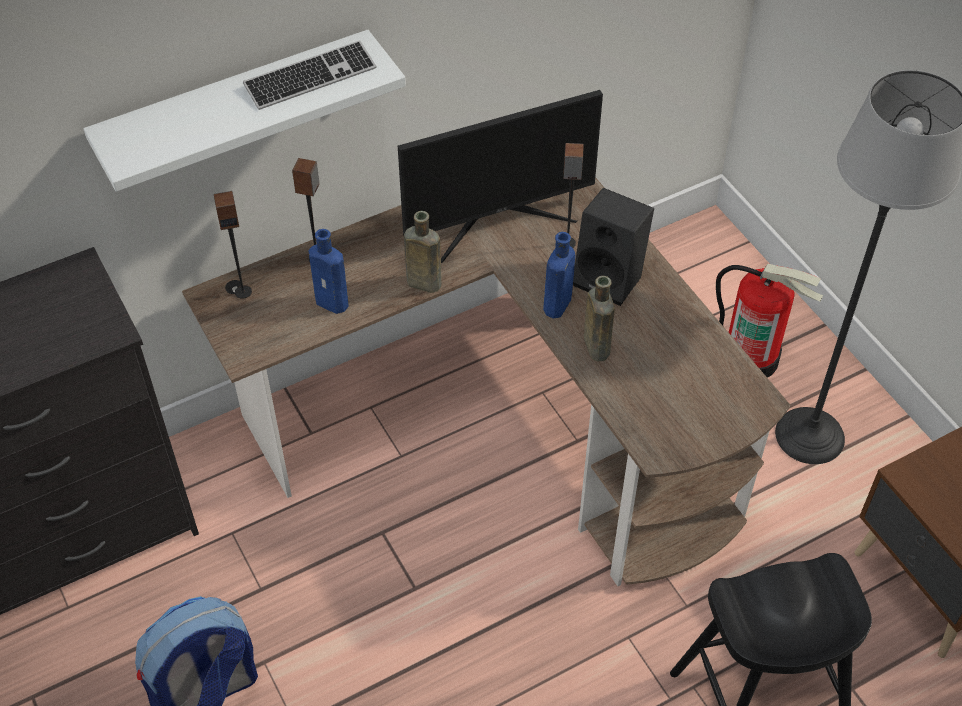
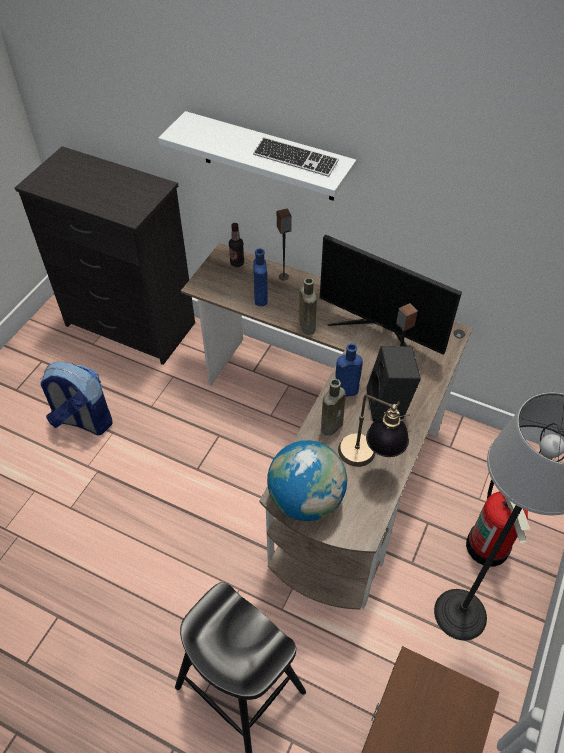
camera: 55 degrees right, 0 degrees up
(243, 291) = (237, 263): speaker -> bottle
(672, 342) = (368, 461): none -> table lamp
(680, 429) = (306, 499): none -> globe

